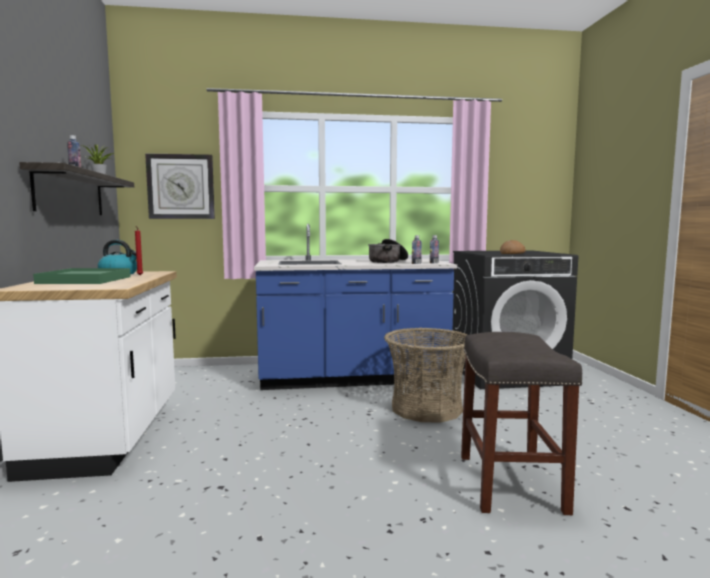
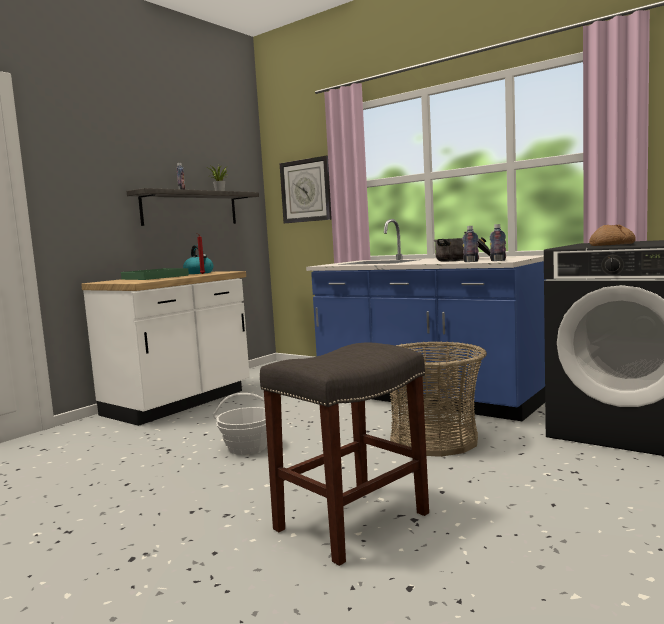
camera: 45 degrees right, 0 degrees up
(302, 457) = (247, 447): none -> basket

